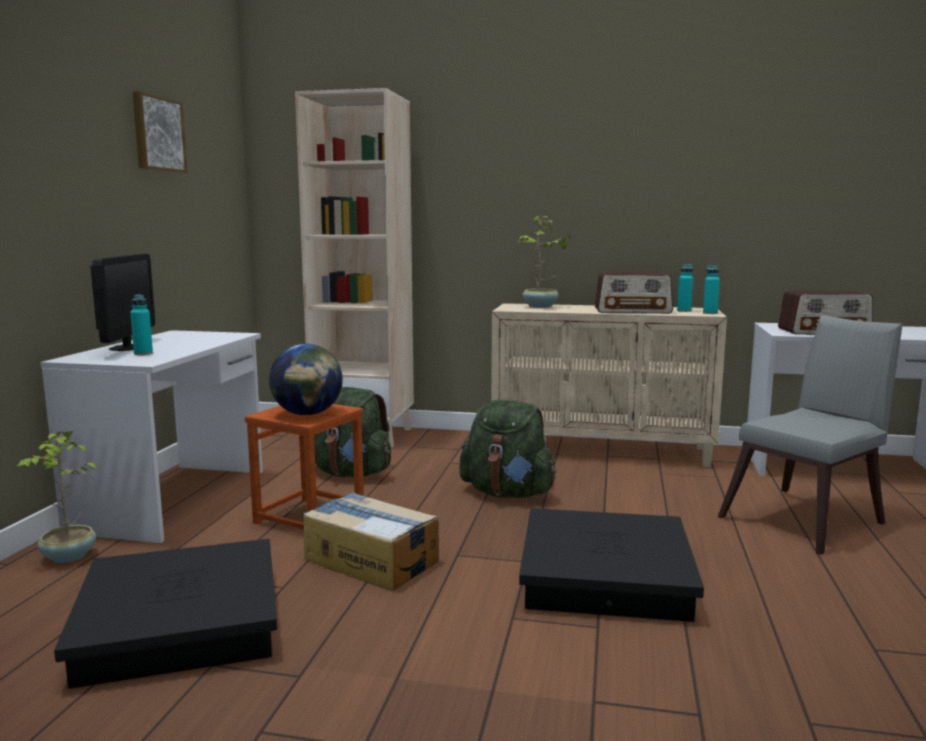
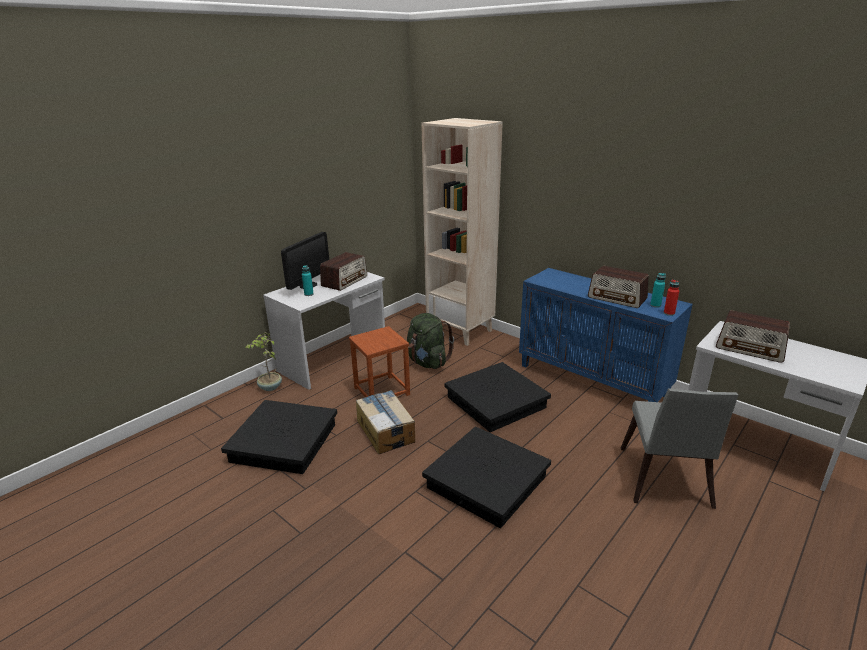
camera: 30 degrees right, 15 degrees up
(157, 134) = (340, 155): picture -> none
(194, 340) = (344, 281): none -> radio
(307, 414) = (377, 342): globe -> none
(508, 493) = (496, 402): green backpack -> black storage box
(540, 307) = (563, 279): potted plant -> none
(602, 450) = (593, 380): beige cabinet -> blue cabinet
(710, 313) = (669, 313): turquoise bottle -> red bottle
(808, 518) = (664, 481): grey chair -> grey chair turned 105 degrees clockwise

